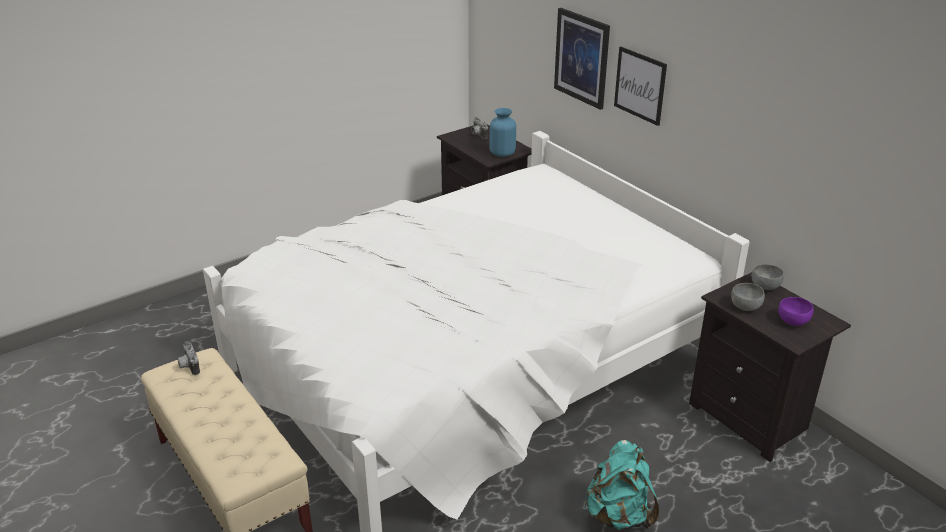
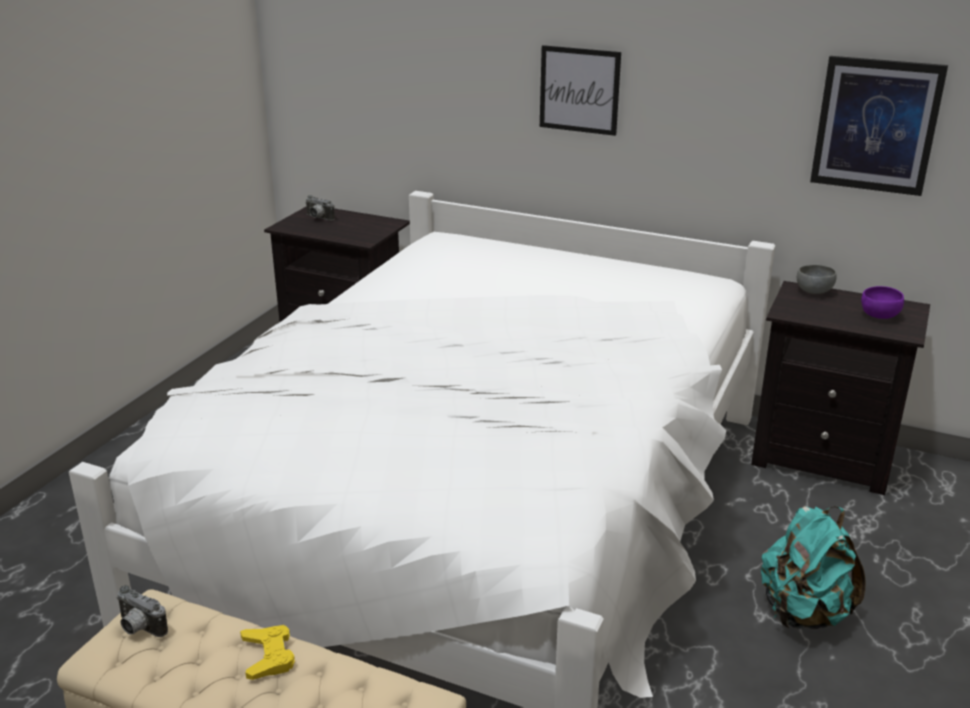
camera: 30 degrees left, 5 degrees down
(231, 404) = (268, 656): none -> yellow game controller
(502, 153) = (372, 230): blue vase -> none
(582, 58) = (477, 75): picture -> picture (876, 125)
(745, 307) = (820, 315): grey bowl -> none

